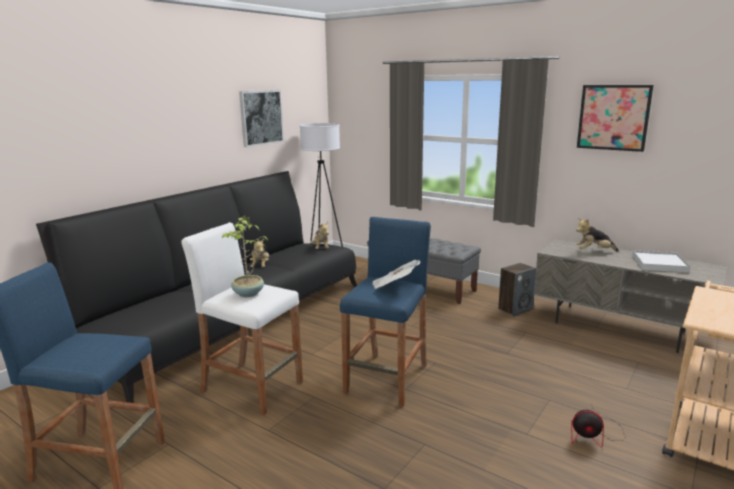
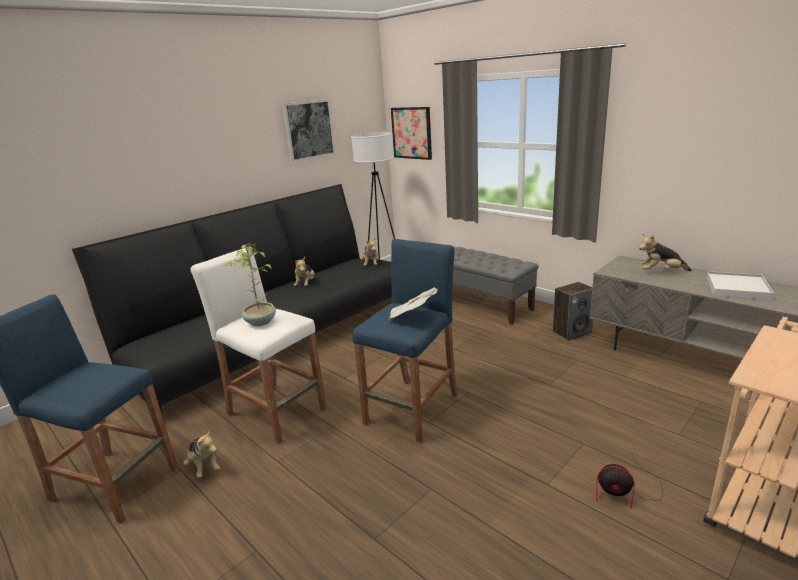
camera: 10 degrees right, 5 degrees up
(192, 439) = (204, 466): none -> plush toy
(613, 117) = (690, 114): picture -> picture (412, 133)

